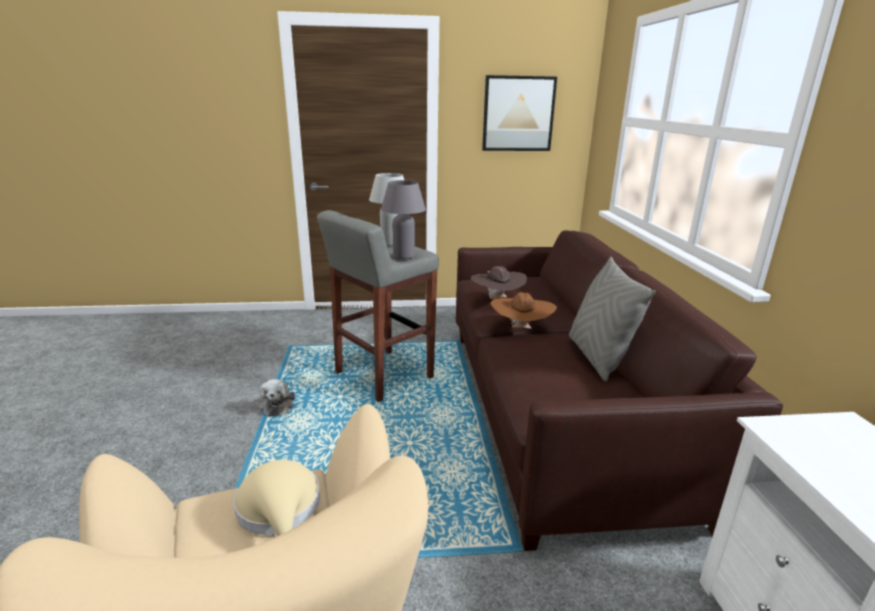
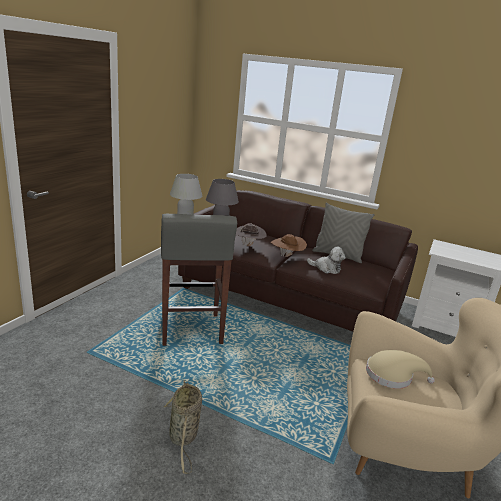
camera: 60 degrees left, 0 degrees up
(197, 440) = (183, 438): none -> basket
(277, 406) = (178, 385): plush toy -> plush toy (326, 268)
(518, 114) = (161, 110): picture -> none

